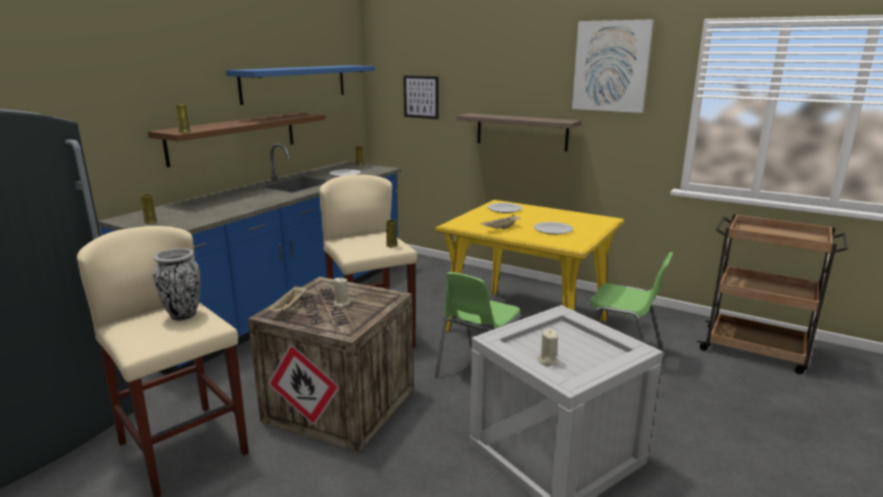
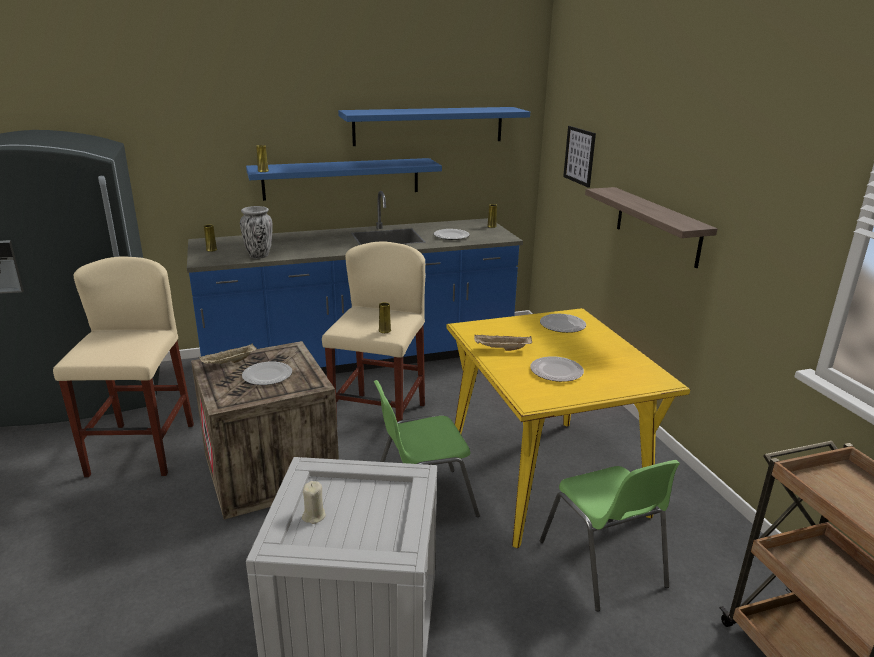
camera: 40 degrees right, 5 degrees up
(183, 315) = (135, 341): vase -> vase (259, 256)
(234, 137) = (342, 178): brown shelf -> blue shelf
(341, 303) = (267, 375): beige candle -> plate
(611, 66) = (761, 156): picture -> none

